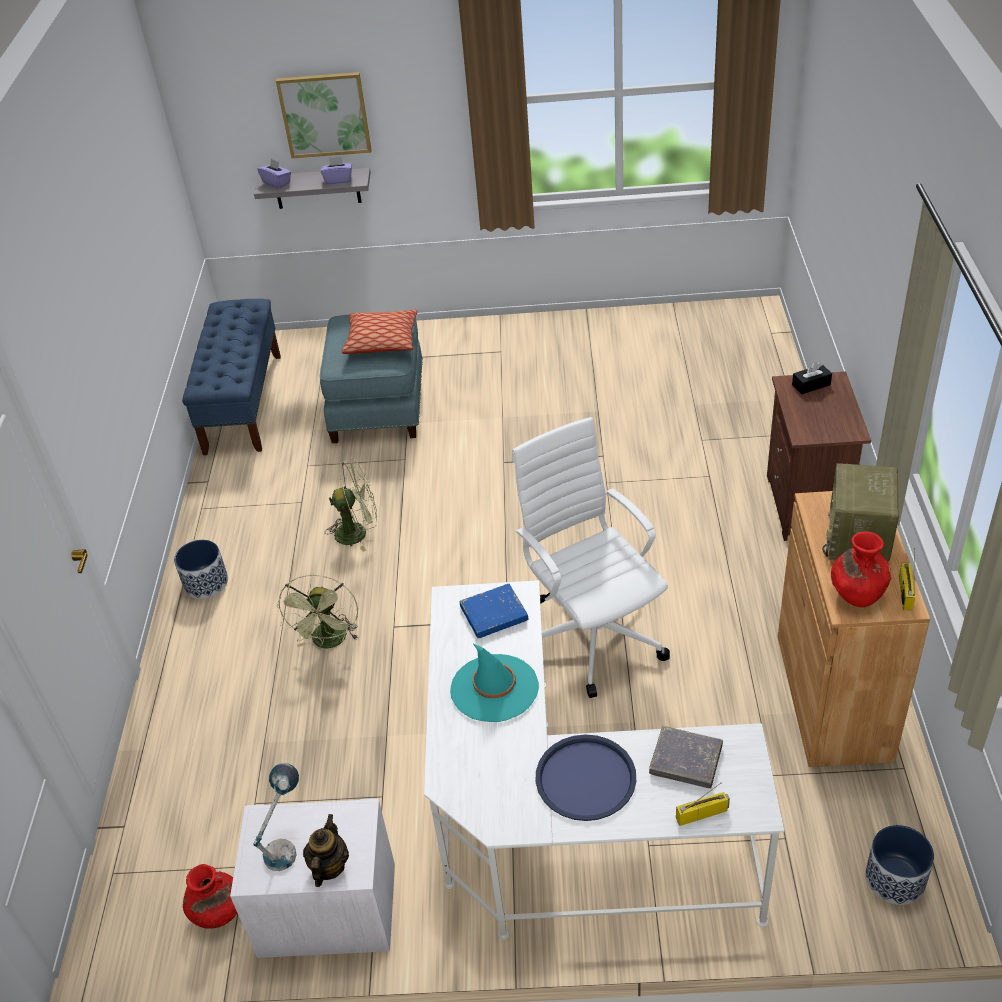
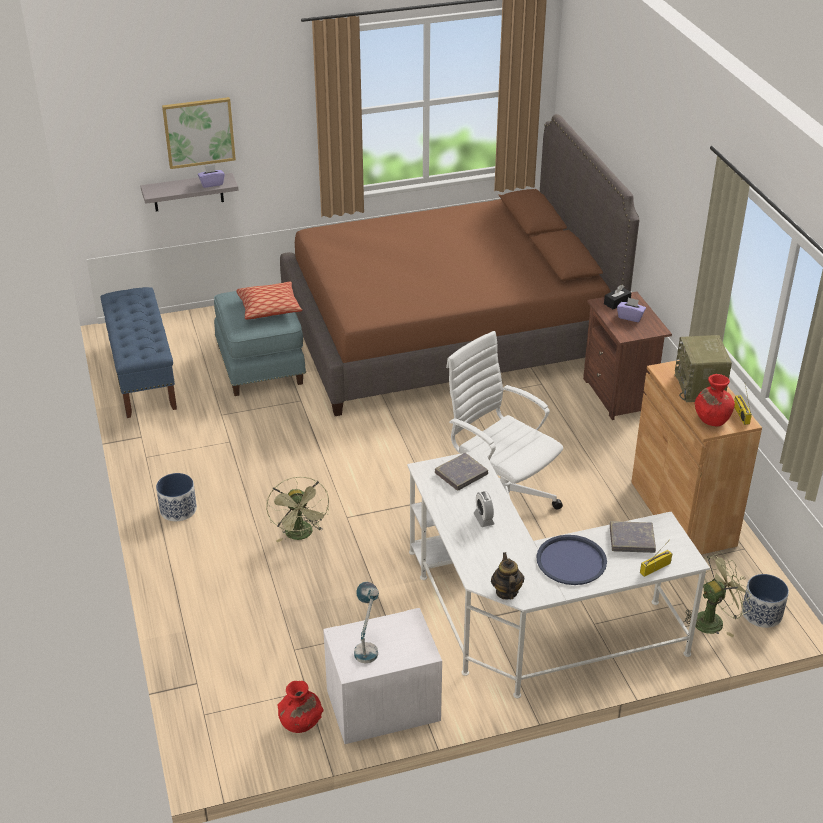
camera: 20 degrees left, 5 degrees down
(277, 183) = (160, 189): purple tissue box -> purple tissue box (630, 317)
(329, 867) = (405, 653): teapot -> teapot (506, 592)
(358, 532) = (287, 456): green fan -> green fan (713, 619)
(494, 614) = (461, 474): blue book -> grey book
(494, 688) = (484, 519): turquoise hat -> alarm clock
(617, 390) = (448, 332): none -> brown bed

